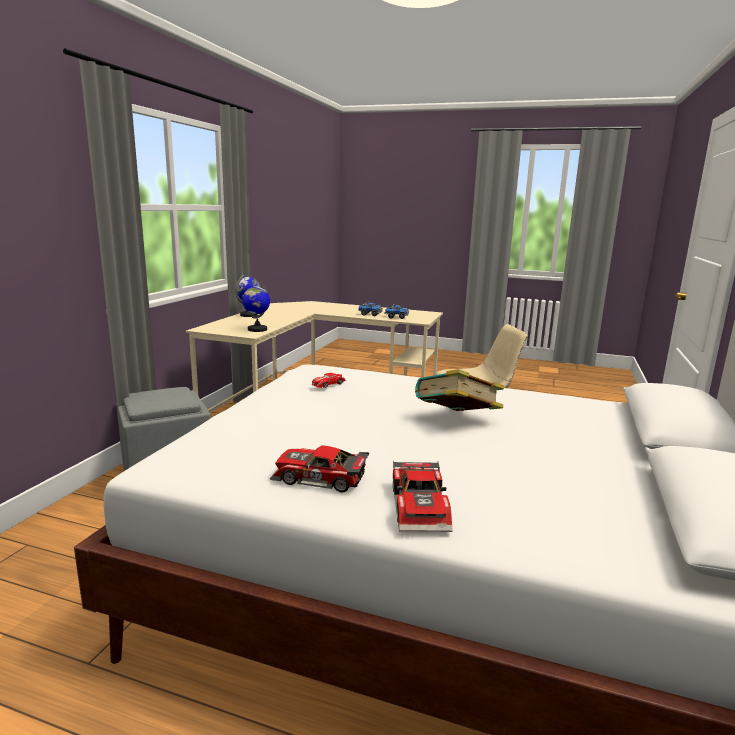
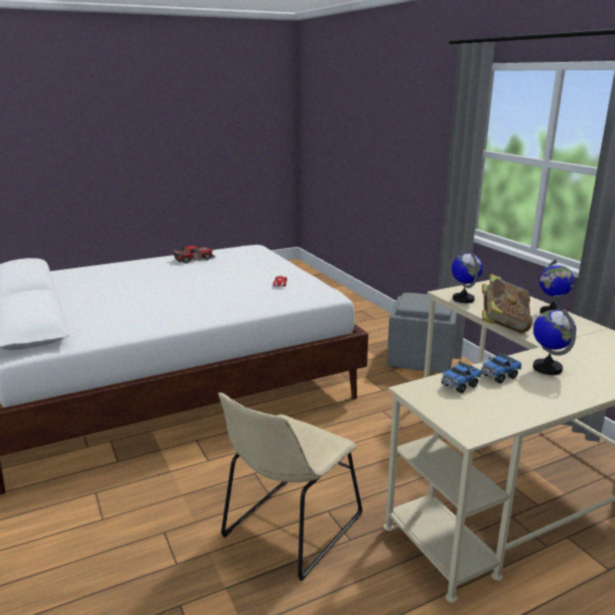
camera: 135 degrees right, 5 degrees up
(341, 311) = (547, 368): none -> globe
(422, 507) = (145, 263): toy car -> none
(456, 420) = (173, 291): book -> book (503, 325)

